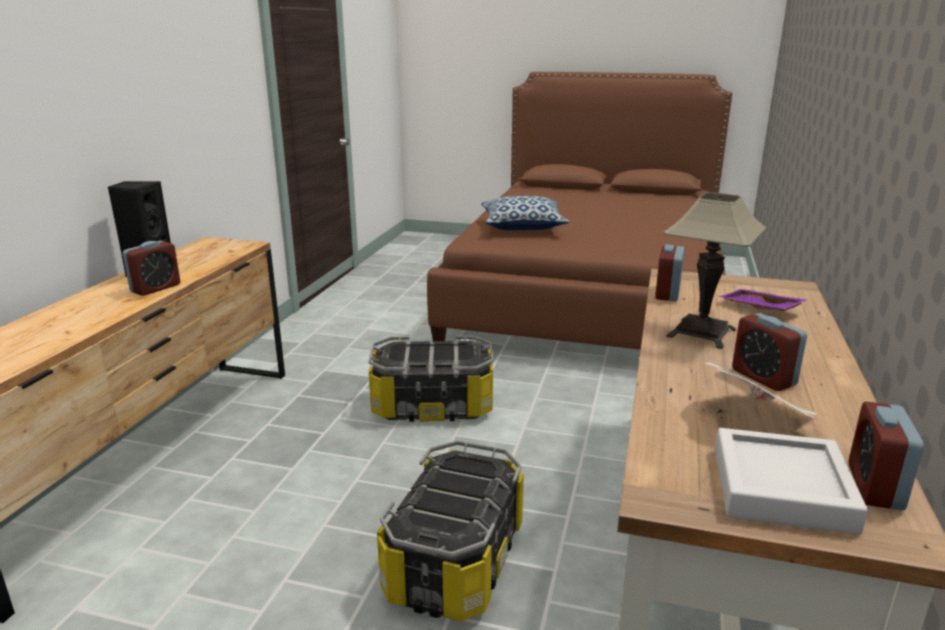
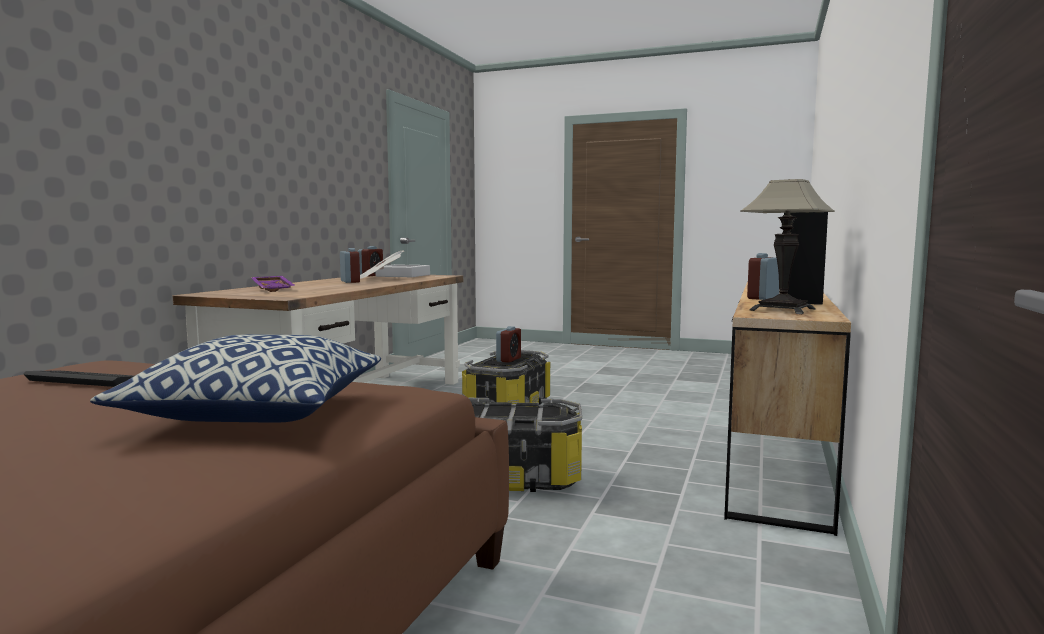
camera: 175 degrees left, 15 degrees down
(654, 244) = (87, 379): none -> keyboard
(667, 294) = (319, 293): alarm clock -> alarm clock (508, 359)
(701, 333) = (344, 286): table lamp -> table lamp (782, 309)

